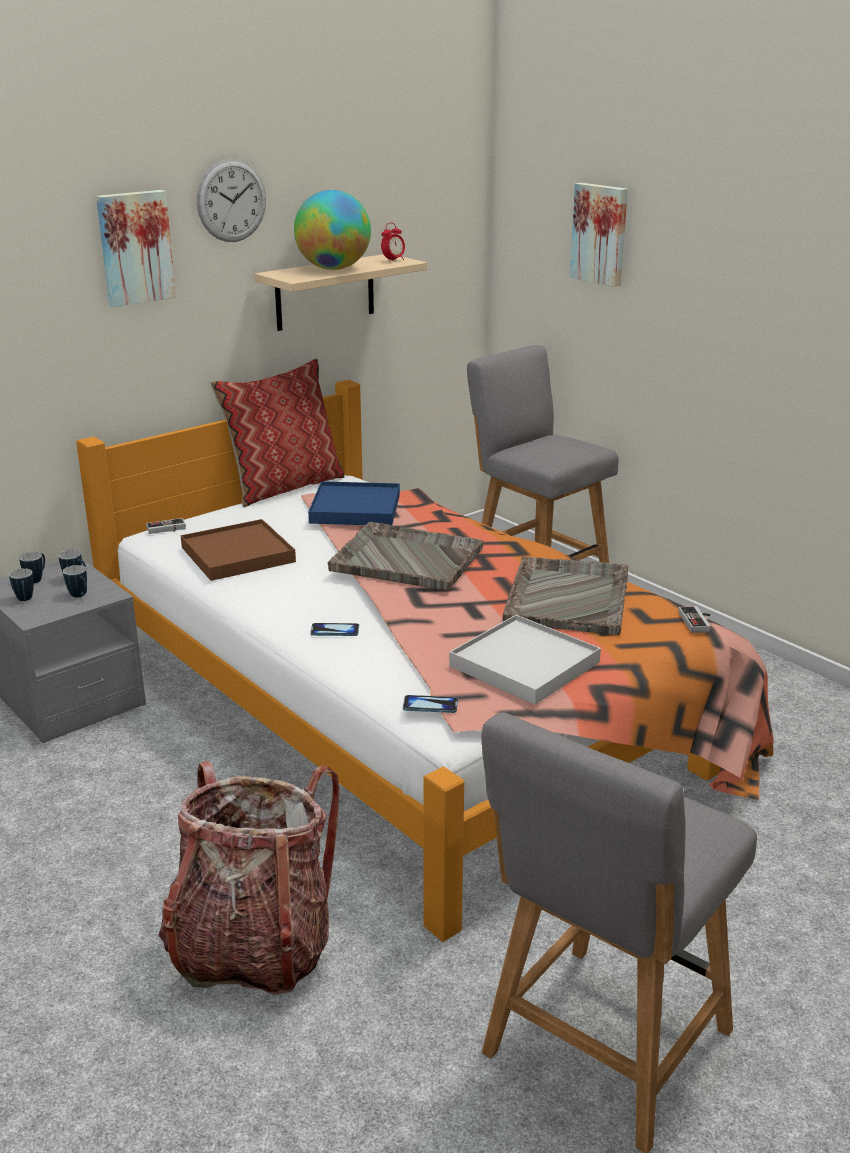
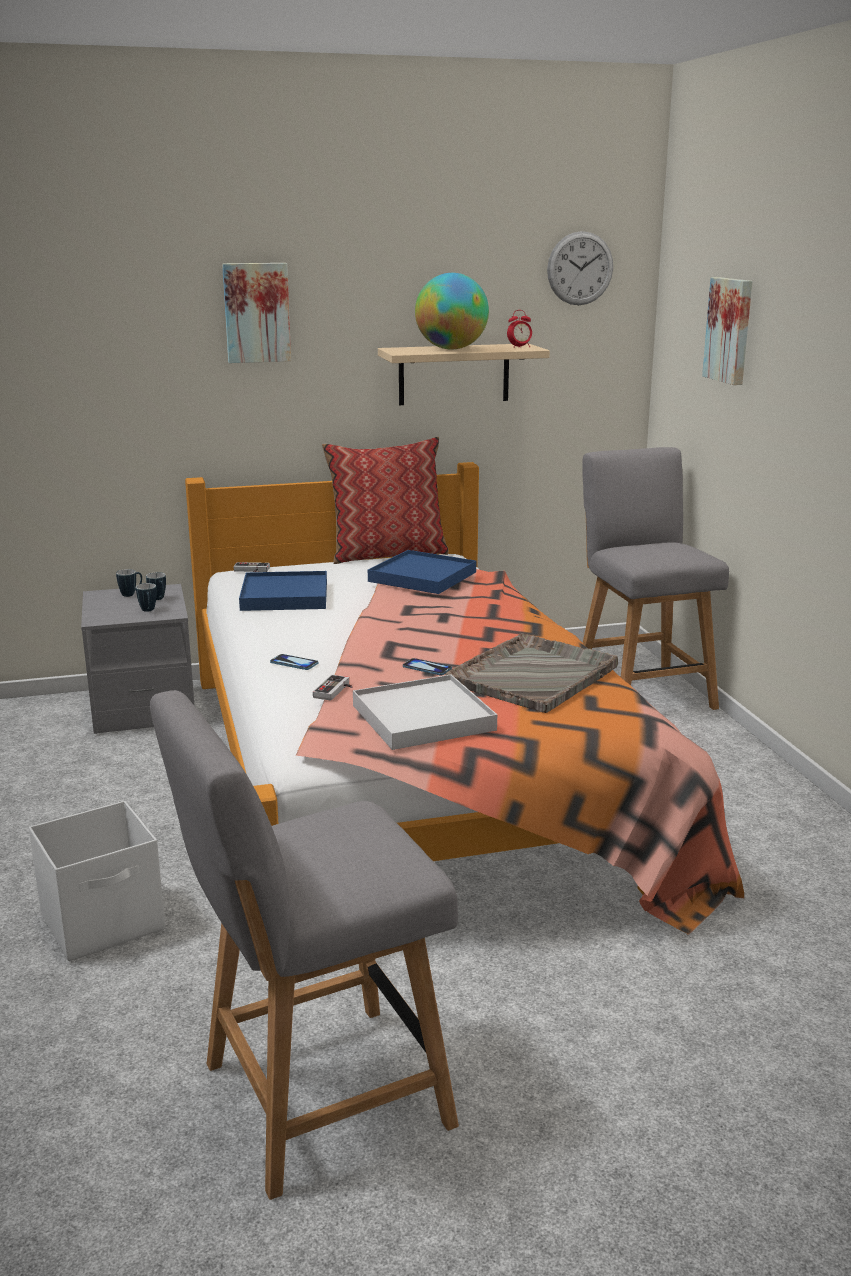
camera: 25 degrees right, 5 degrees down
(25, 600) = (106, 607): mug -> none
(231, 201) = (357, 278): wall clock -> wall clock (580, 268)
(237, 555) = (284, 596): brown tray -> blue tray
(252, 947) = (104, 922): backpack -> white storage box
(405, 559) = (415, 619): grey tray -> none
(430, 705) = (299, 731): phone -> phone (427, 668)
(698, 622) = (643, 718): game controller -> game controller (335, 691)

